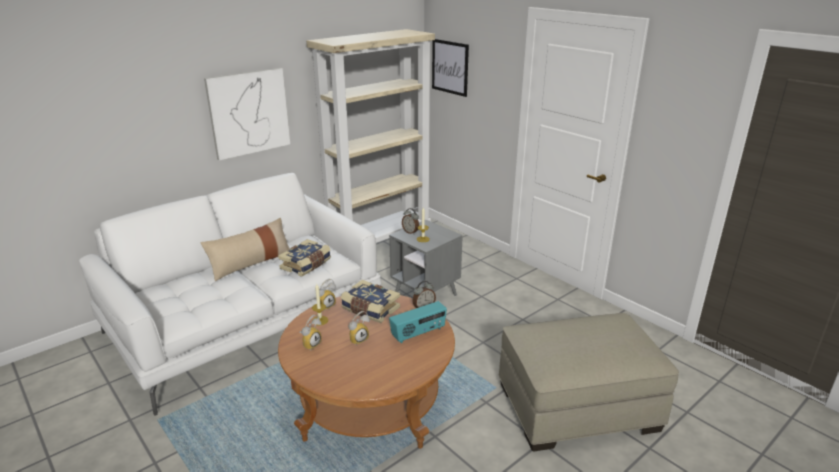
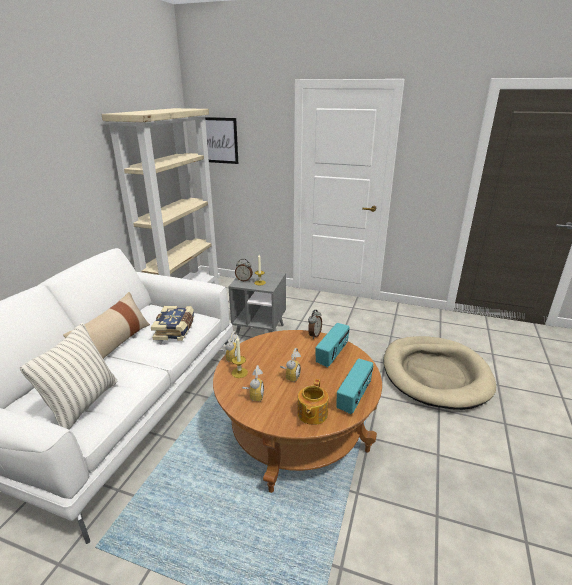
camera: 30 degrees left, 0 degrees up
(189, 304) = (83, 404): none -> pillow
(249, 113) = (59, 191): picture -> none
(340, 377) = (311, 414): none -> teapot
(370, 309) = (273, 349): book -> none
(393, 378) = (354, 397): none -> radio
(578, 406) = (435, 374): beige ottoman -> beige dog bed

